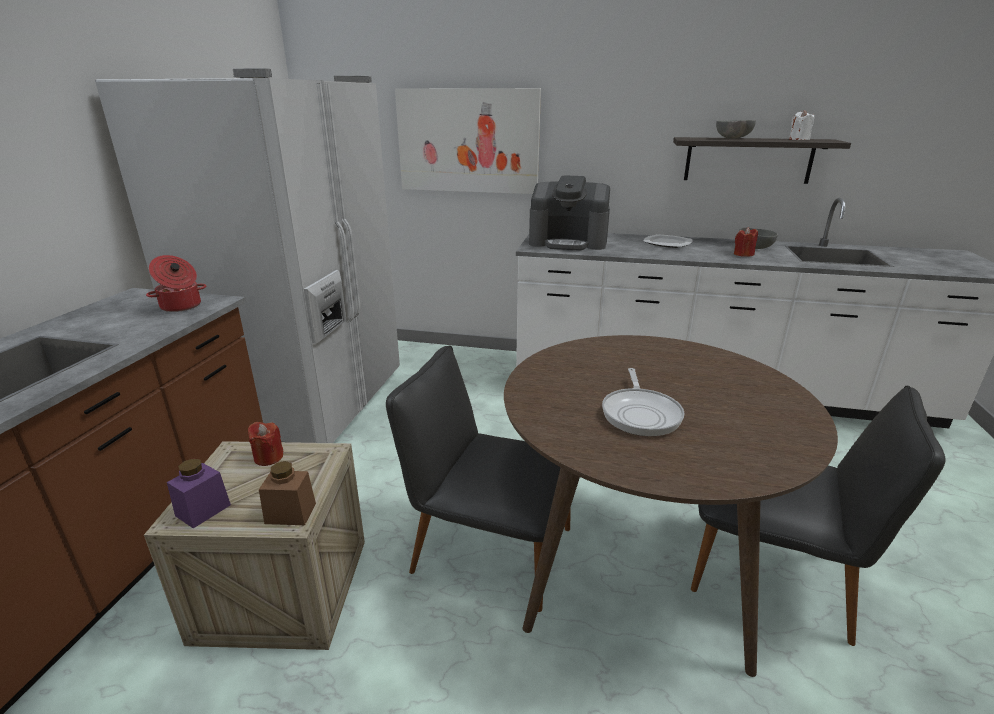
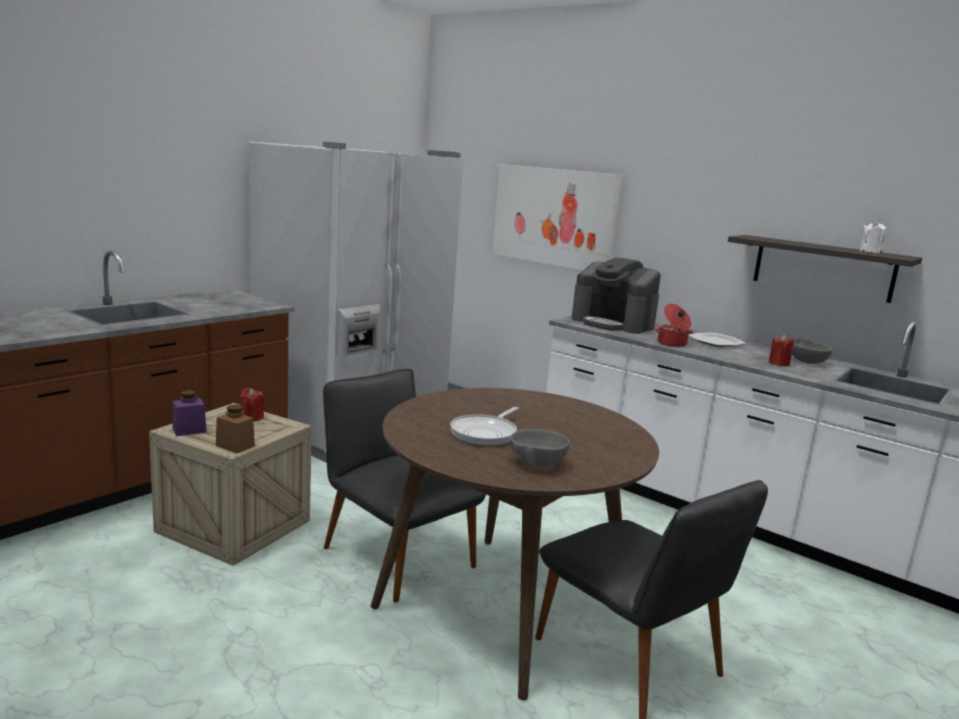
camera: 25 degrees right, 10 degrees down
(181, 306) = (248, 304): cooking pot -> cooking pot (672, 344)
(732, 138) = (796, 242): grey bowl -> grey bowl (536, 464)

